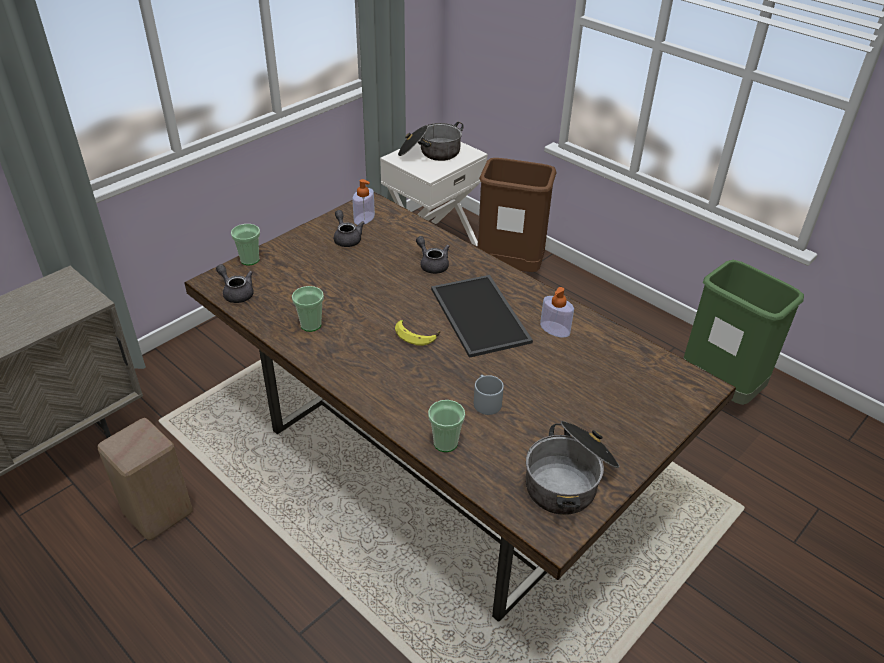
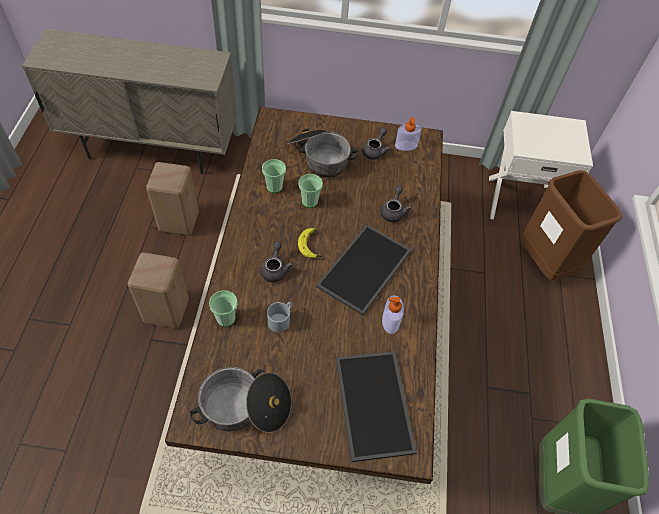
camera: 50 degrees right, 15 degrees up
(236, 293) = (271, 134): grey teapot -> grey teapot (275, 269)
(250, 260) = (307, 120): cup -> cup (309, 201)
(272, 595) = (166, 309): none -> beige stool
(430, 153) = (551, 133): cooking pot -> cooking pot (319, 158)
(637, 383) = (376, 405): none -> tray

